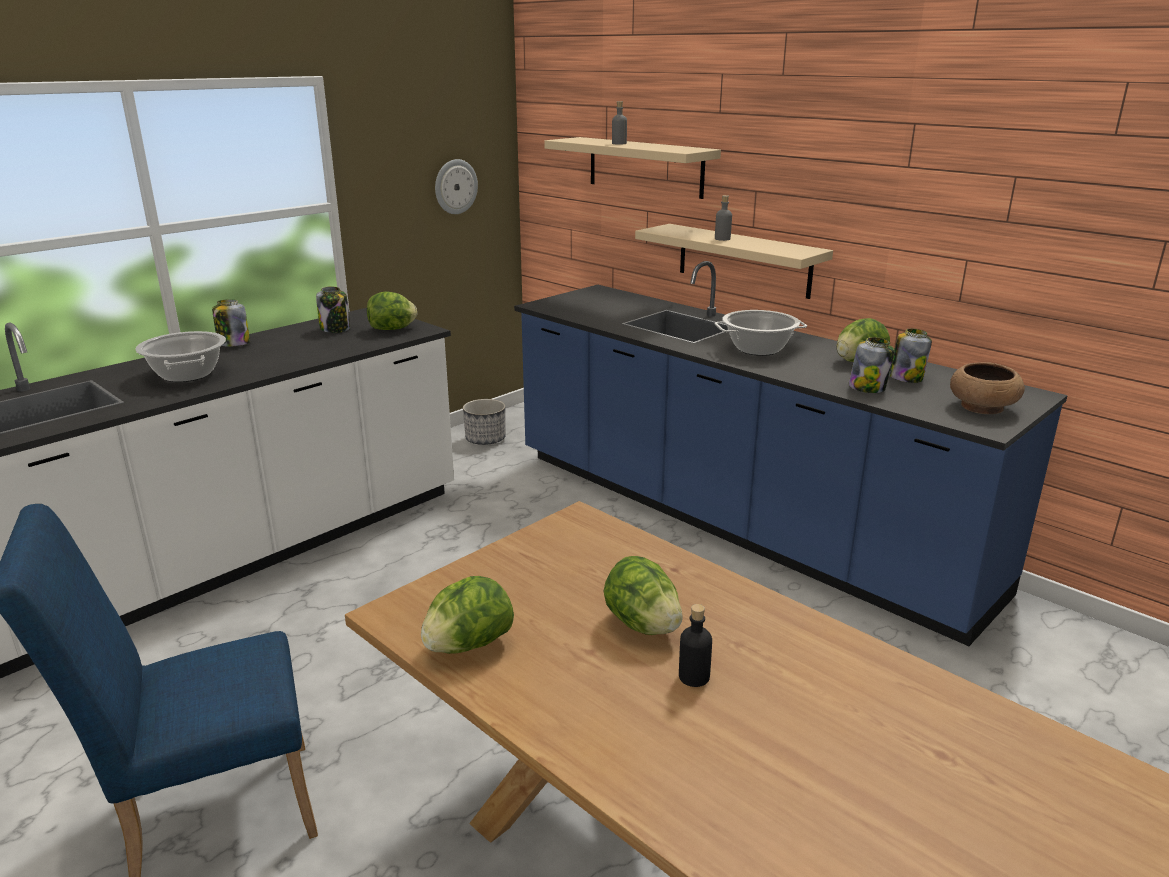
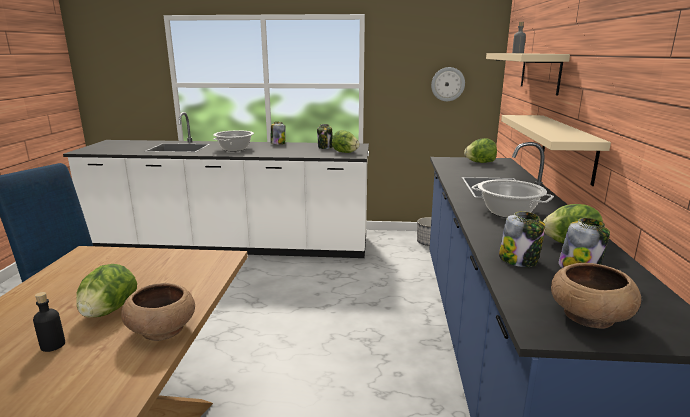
camera: 50 degrees right, 5 degrees down
(468, 645) = (61, 277): lettuce -> lettuce (480, 162)
(722, 239) = (542, 125): grey bottle -> none
(734, 599) = (163, 329): none -> brown bowl

